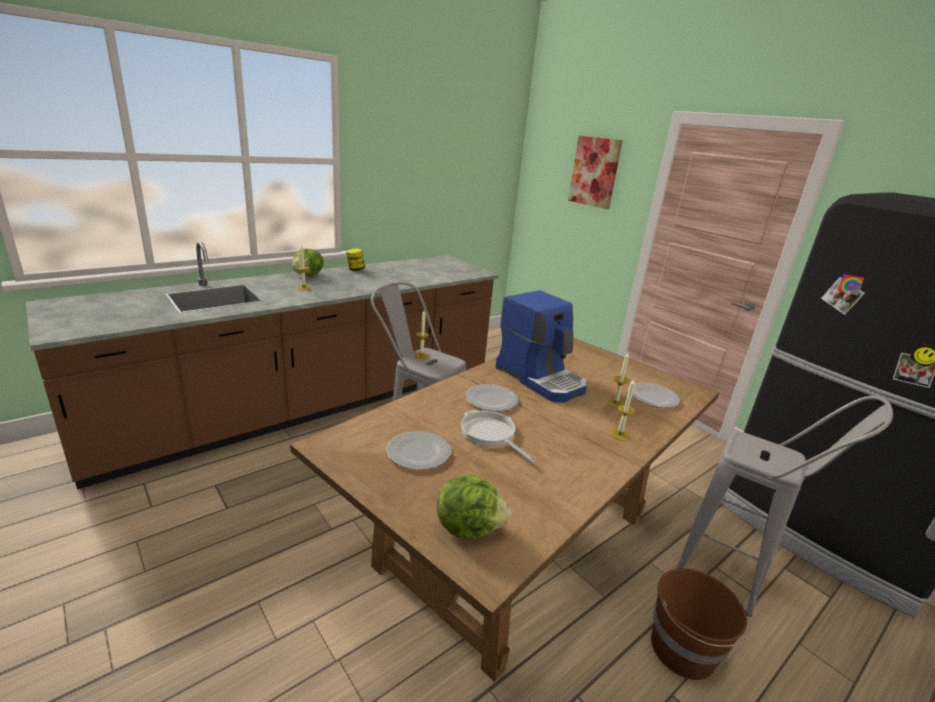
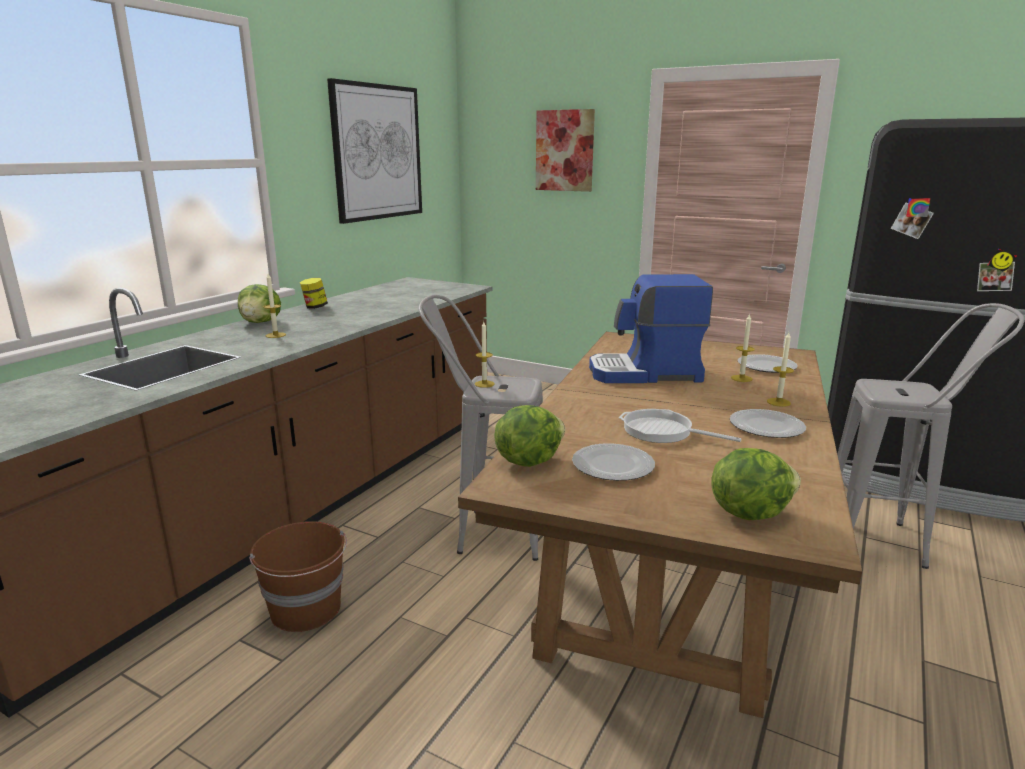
camera: 20 degrees left, 5 degrees down
(366, 430) = (528, 460): none -> lettuce
(441, 158) = (377, 152): none -> picture
(490, 400) = (621, 403): plate -> plate (766, 427)
(541, 378) = (645, 373): coffee machine -> coffee machine turned 150 degrees clockwise
(684, 650) = (900, 618): brown bucket -> brown bucket (306, 609)

